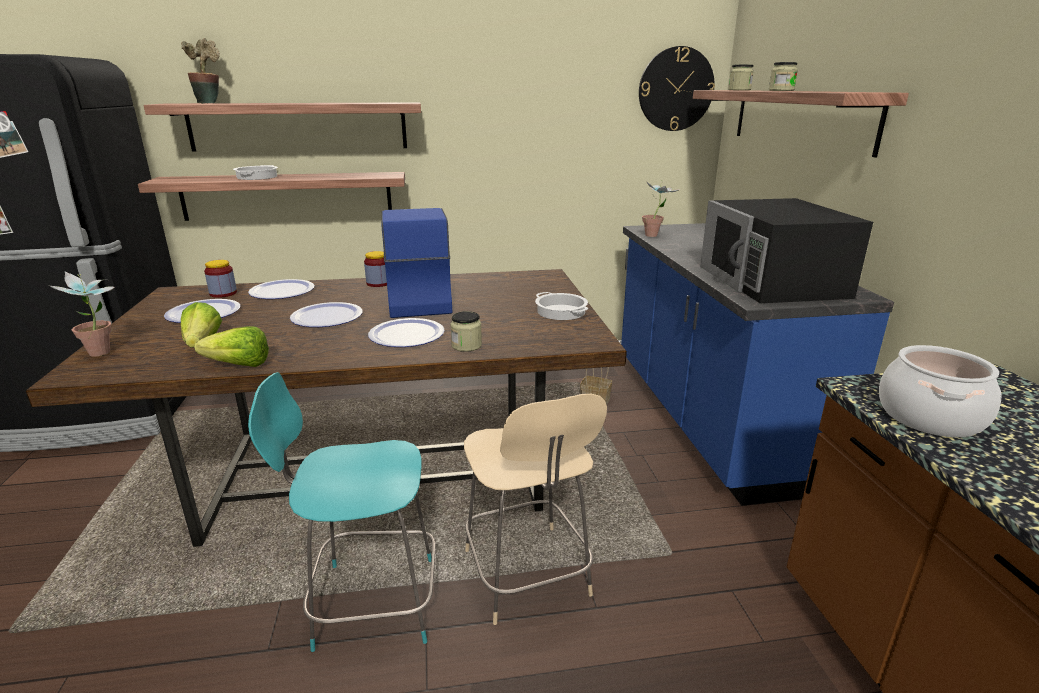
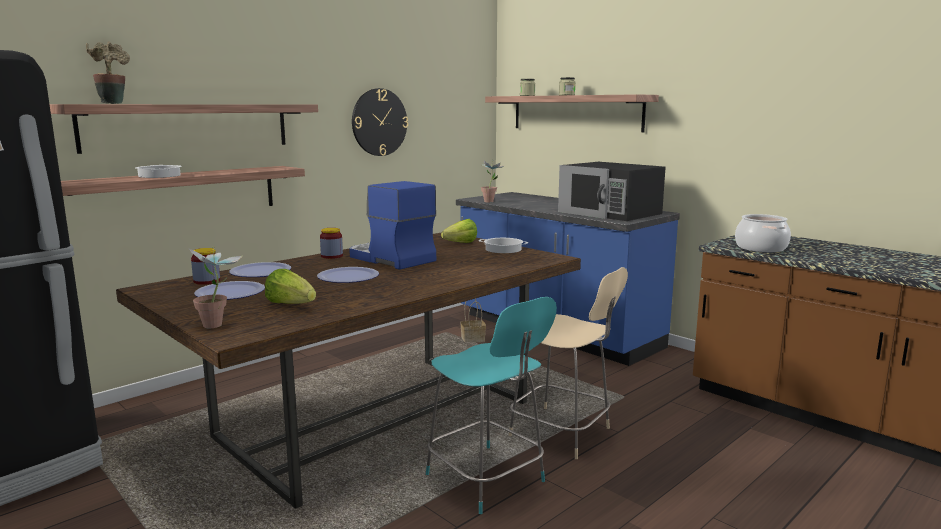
camera: 35 degrees left, 10 degrees down
(234, 365) = (356, 307): lettuce -> lettuce (457, 244)
(370, 602) = (487, 480): turquoise chair -> turquoise chair turned 90 degrees counterclockwise
(407, 335) = (435, 274): plate -> none
(466, 345) = (488, 271): jar -> none
(676, 89) = (468, 96): wall clock -> wall clock (379, 122)

